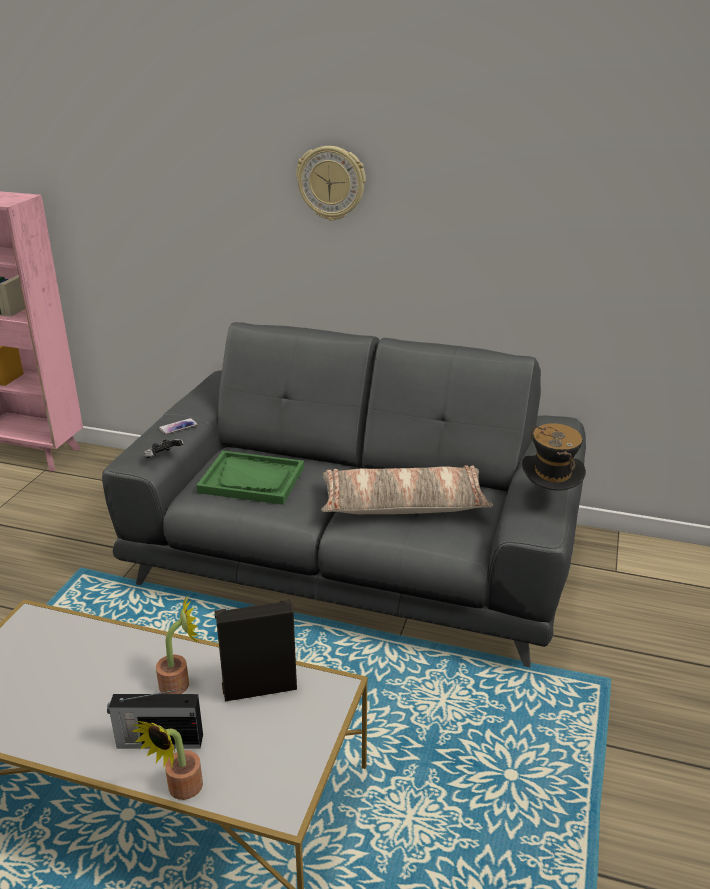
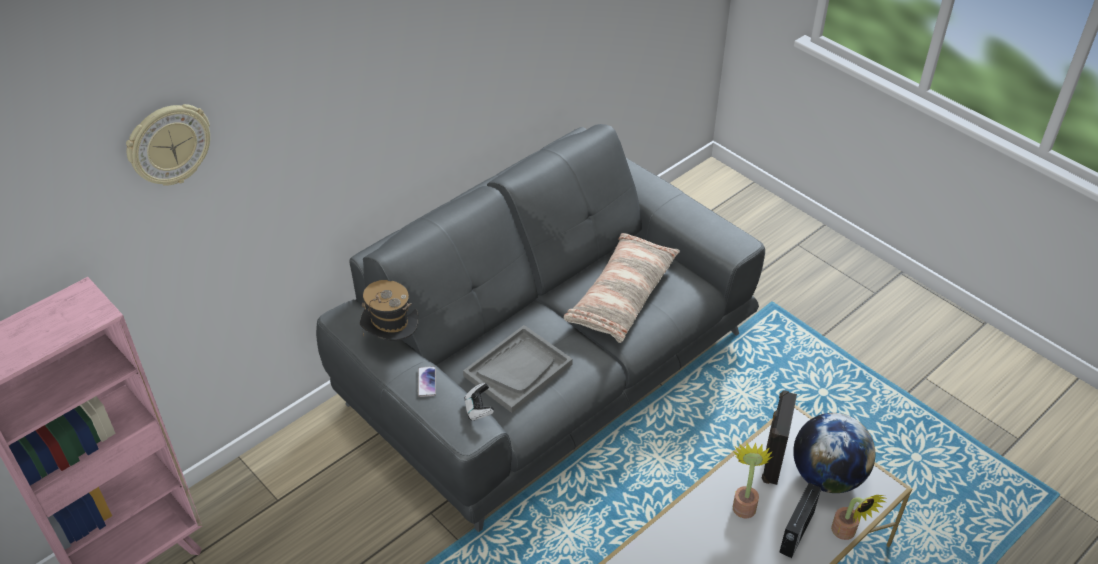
camera: 60 degrees left, 15 degrees up
(252, 480) = (518, 370): green tray -> grey tray
(266, 744) = (827, 476): none -> globe
(331, 183) = (403, 76): wall clock -> wall clock (169, 145)
(549, 500) = (707, 219): hat -> hat (392, 341)

